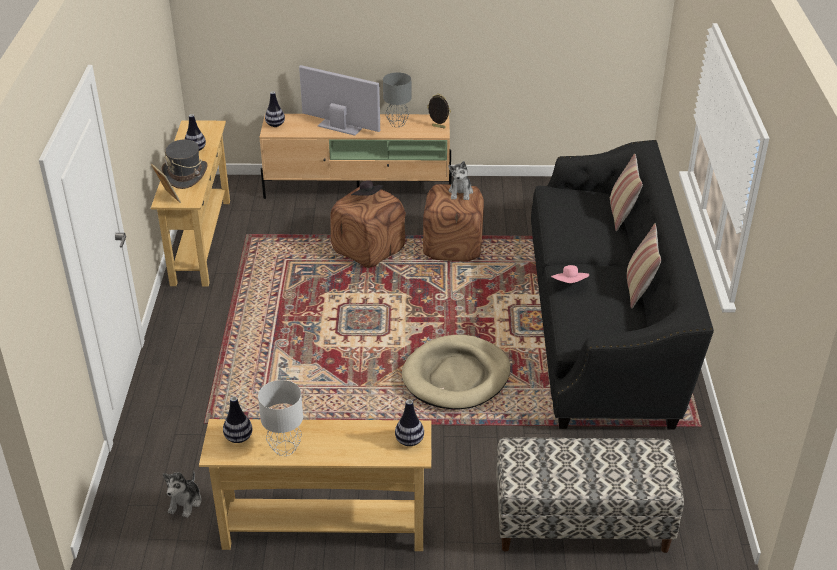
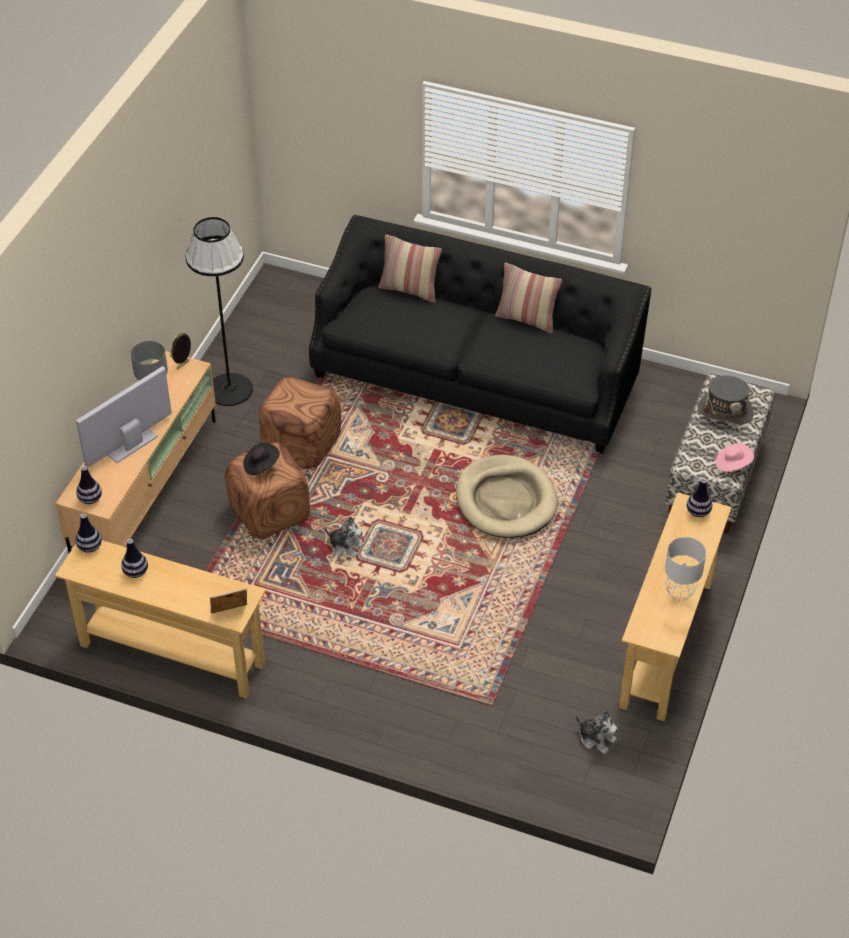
camera: 70 degrees left, 10 degrees up
(186, 175) = (189, 590): grey hat -> grey hat (725, 411)
(238, 438) = (655, 623): vase -> vase (90, 547)
(460, 192) = (291, 391): plush toy -> plush toy (346, 546)
(490, 197) = (230, 389): none -> black floor lamp
(569, 284) = (501, 359): pink hat -> pink hat (732, 464)

